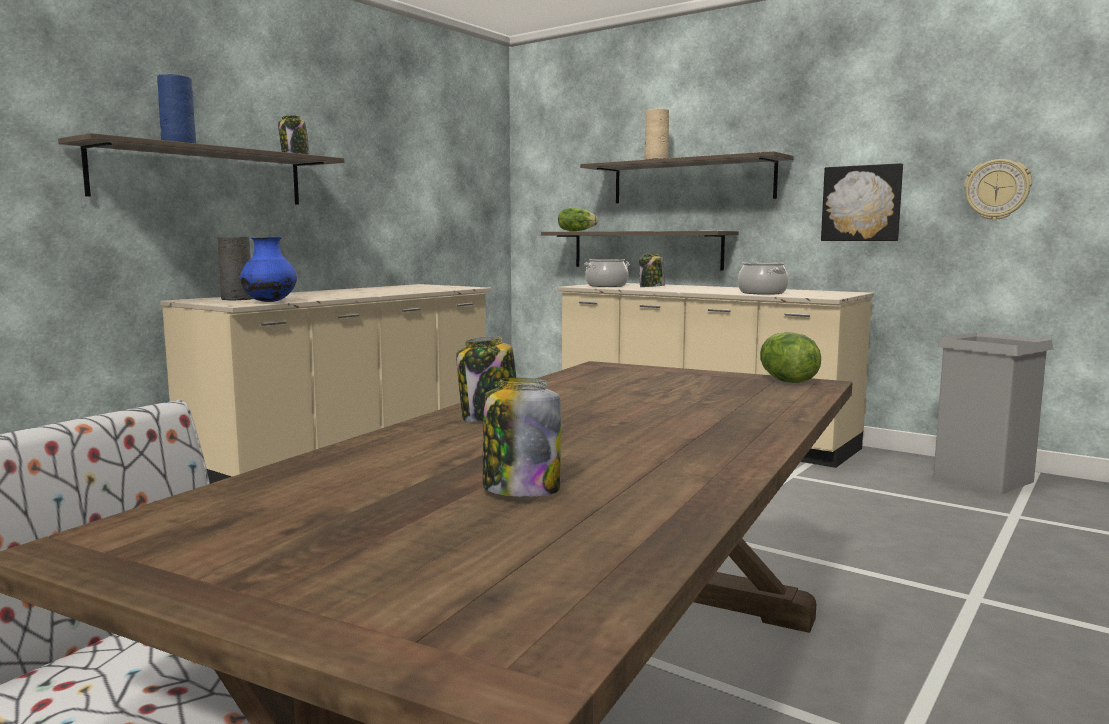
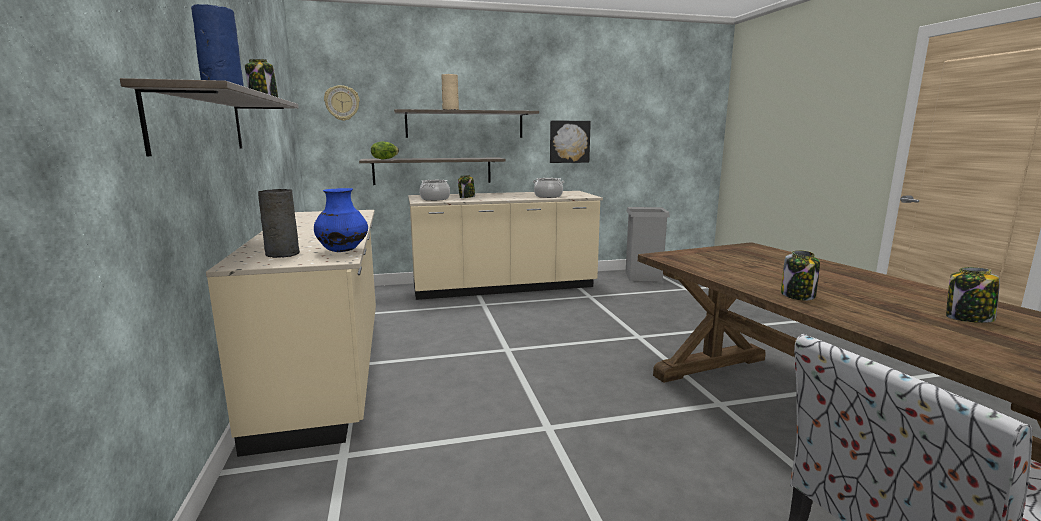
camera: 50 degrees left, 5 degrees up
(785, 381) = (742, 247): lettuce -> none
(997, 189) = (630, 136): wall clock -> wall clock (342, 103)

